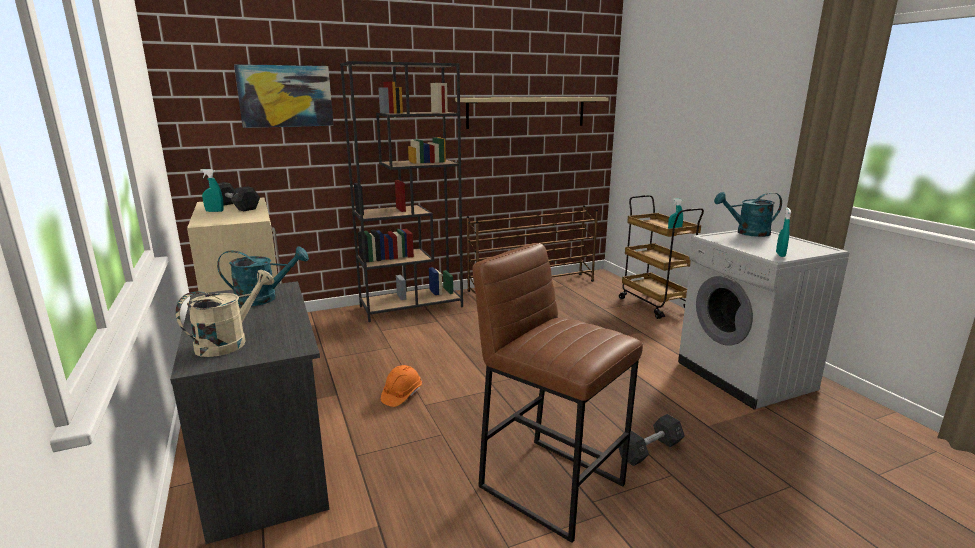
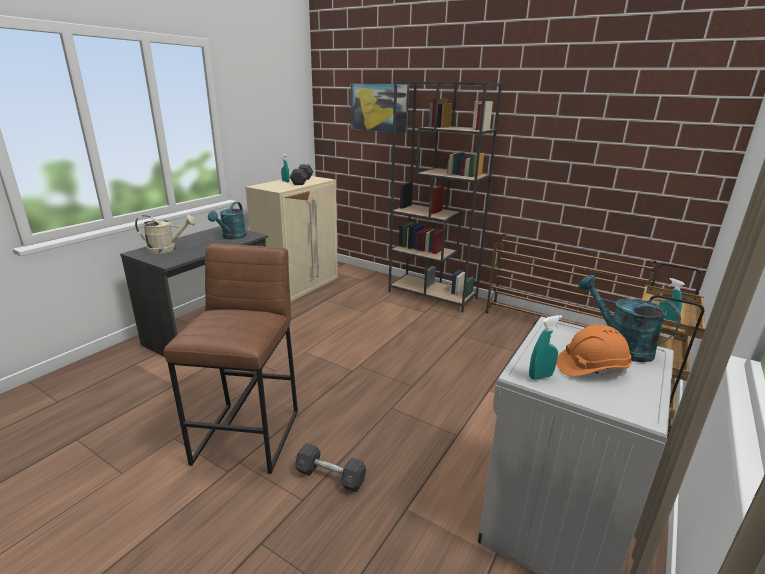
camera: 55 degrees right, 5 degrees up
(264, 298) = (232, 237): turquoise watering can -> turquoise watering can turned 60 degrees clockwise
(401, 395) = (308, 339): orange hard hat -> orange hard hat (590, 368)
(526, 112) = (595, 137): beige shelf -> none

